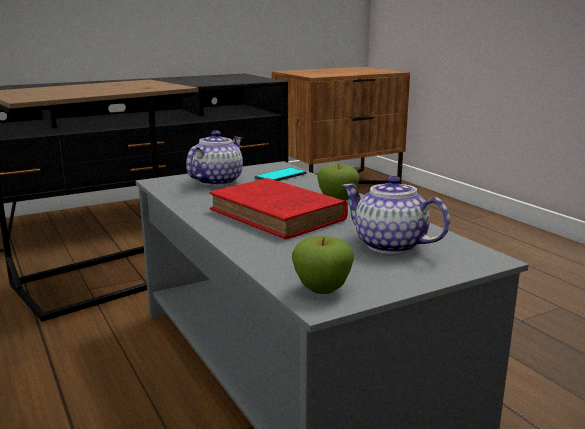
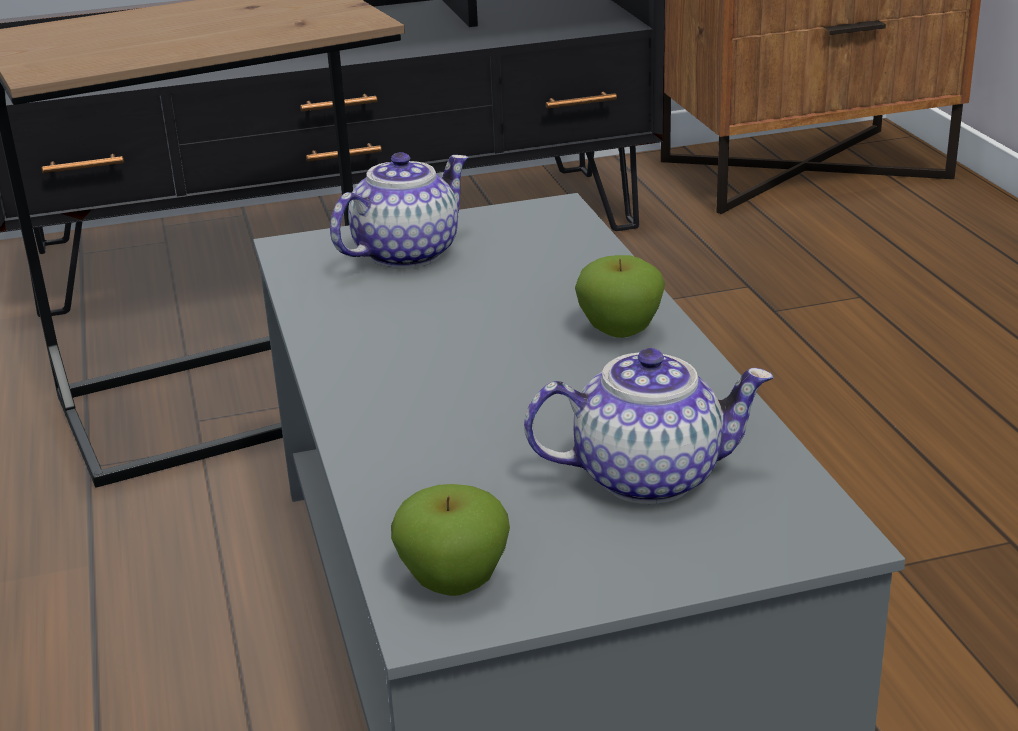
camera: 15 degrees right, 10 degrees up
(279, 216) = (478, 370): red book -> none
(281, 176) = (544, 244): phone -> none
(389, 245) = (649, 475): teapot -> teapot turned 120 degrees clockwise

